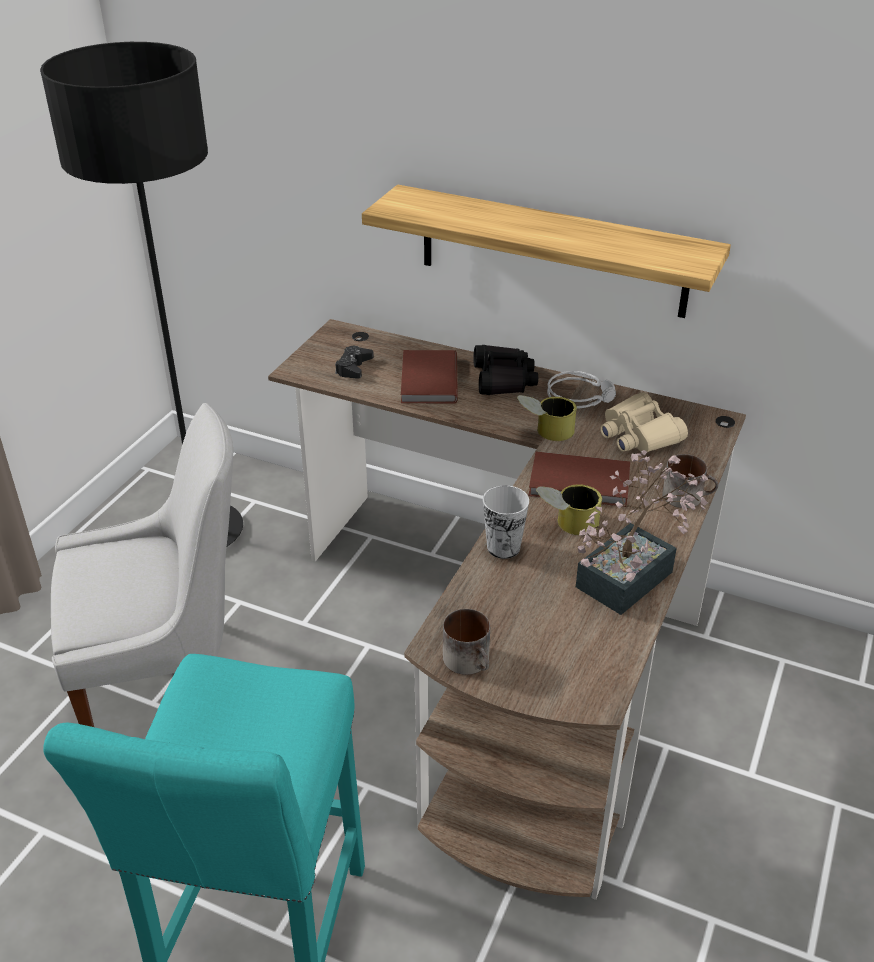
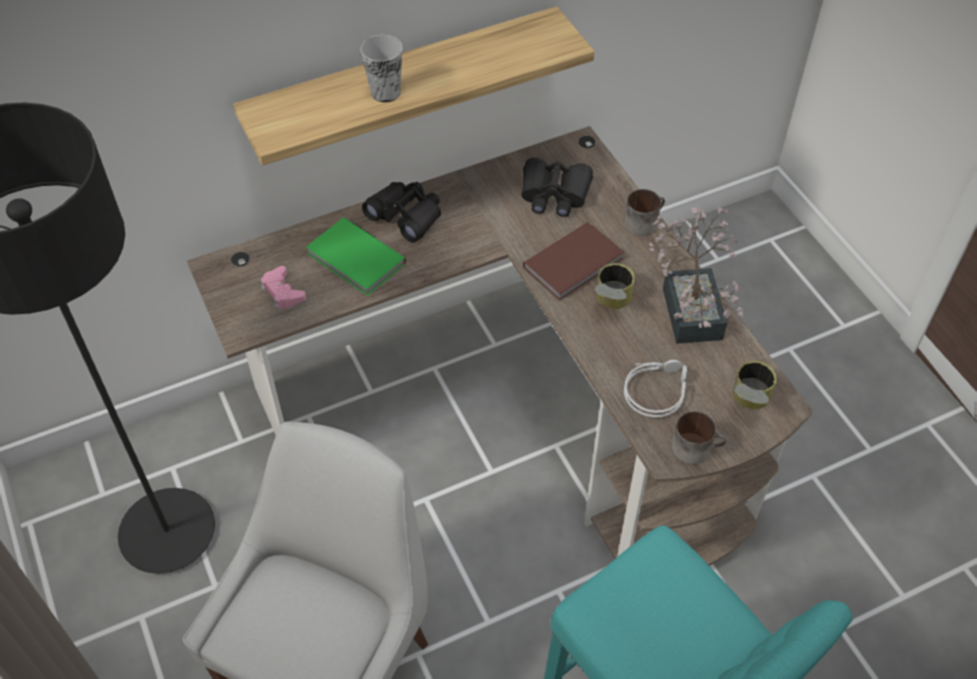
camera: 50 degrees left, 15 degrees up
(353, 367) = (282, 292): black game controller -> pink game controller
(427, 380) = (355, 260): brown book -> green book
(503, 547) = (601, 353): cup -> cup (385, 92)
(544, 432) = (497, 240): can -> can (748, 403)
(580, 395) = (475, 189): grey headphones -> grey headphones (656, 389)
(638, 435) = (554, 194): beige binoculars -> black binoculars

